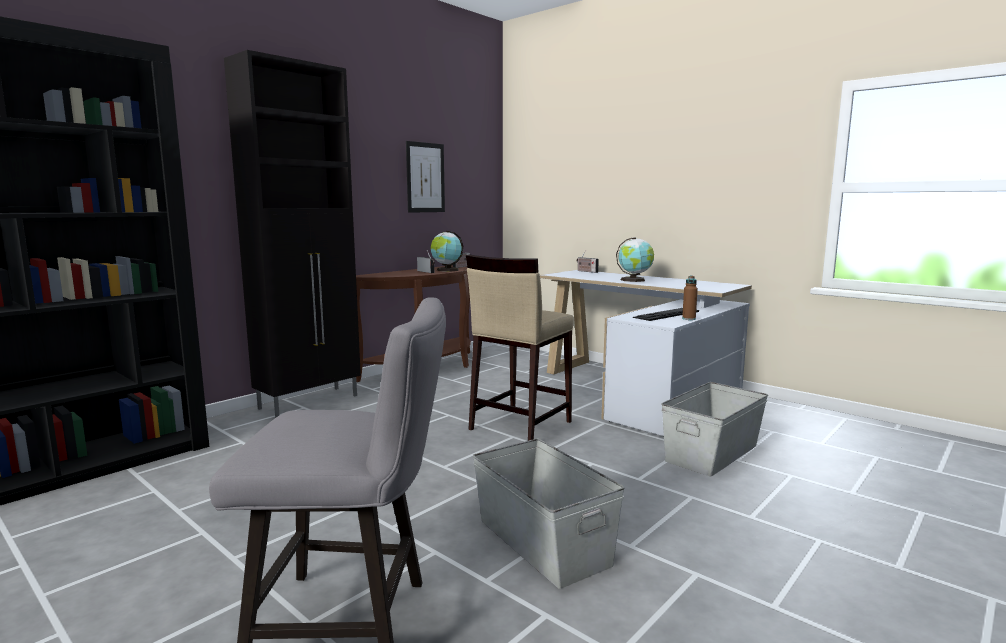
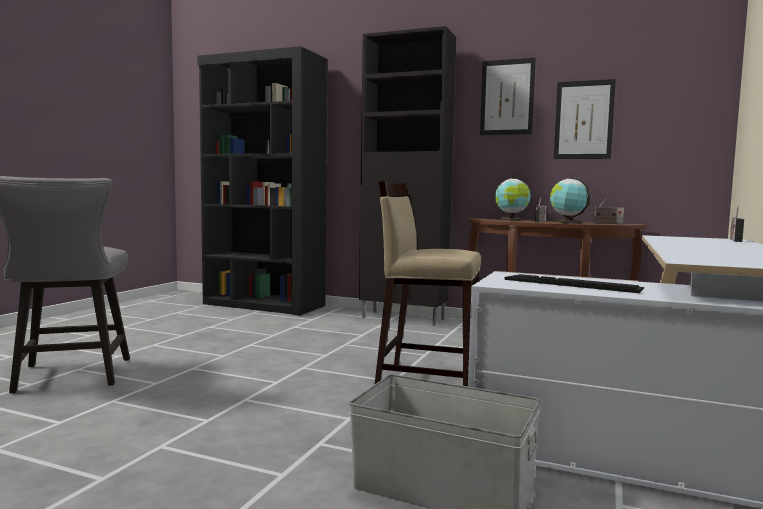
camera: 70 degrees right, 5 degrees down
(367, 149) = (507, 97): none -> picture
(542, 542) = (168, 412): grey storage box -> none
(634, 280) = (699, 247): globe -> globe (511, 220)
(688, 319) = (555, 289): brown bottle -> none

